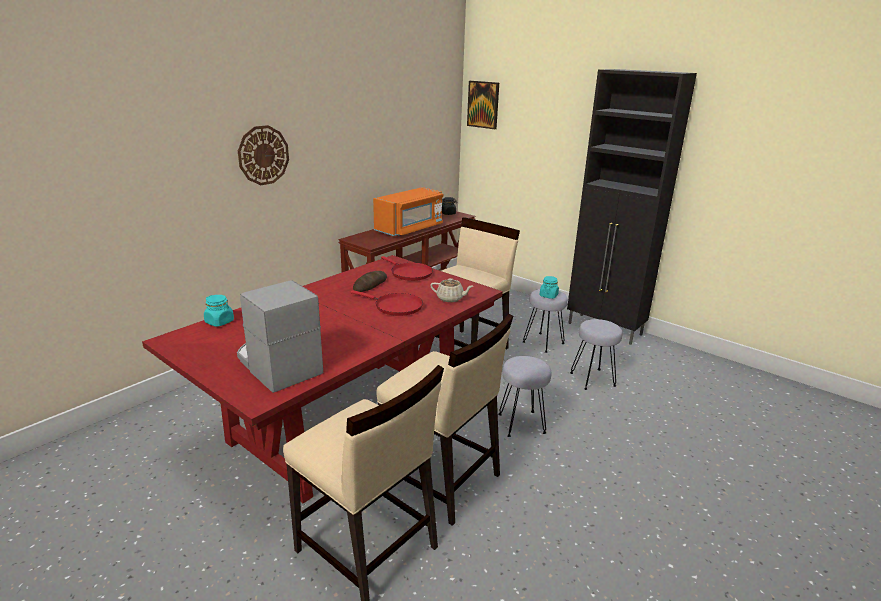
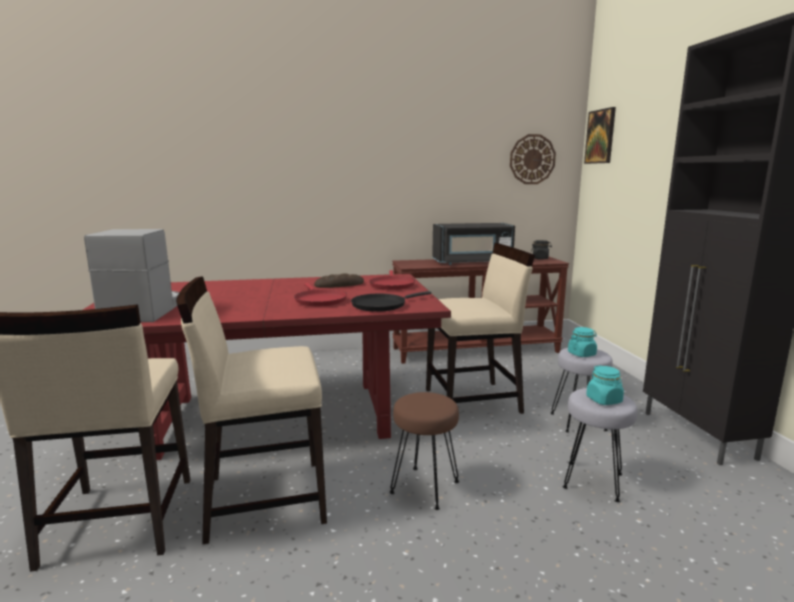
camera: 40 degrees right, 10 degrees down
(219, 322) = (185, 284): turquoise jar -> turquoise jar (604, 400)
(263, 155) = (315, 167): wall clock -> wall clock (532, 159)
(410, 229) = (472, 262): orange microwave -> black microwave
(440, 480) = (264, 498): beige chair -> beige chair turned 90 degrees clockwise
(450, 299) = (381, 305): beige teapot -> black frying pan
(521, 424) = (424, 488): grey stool -> brown stool

